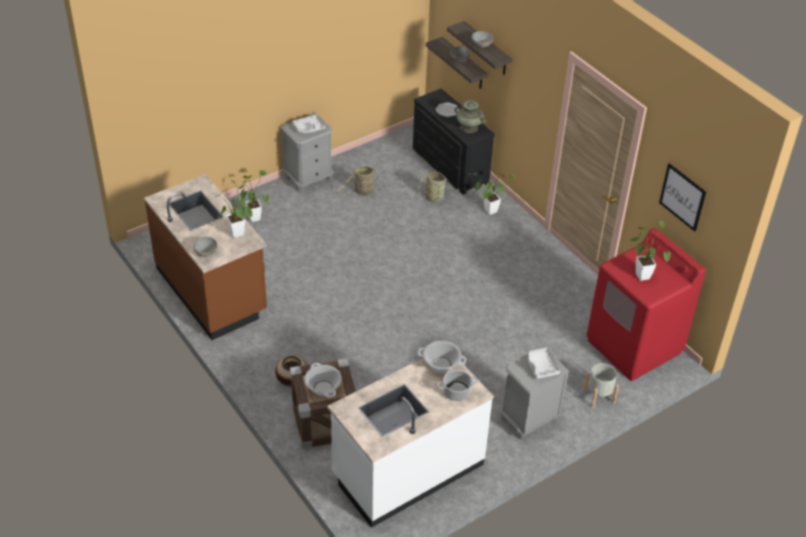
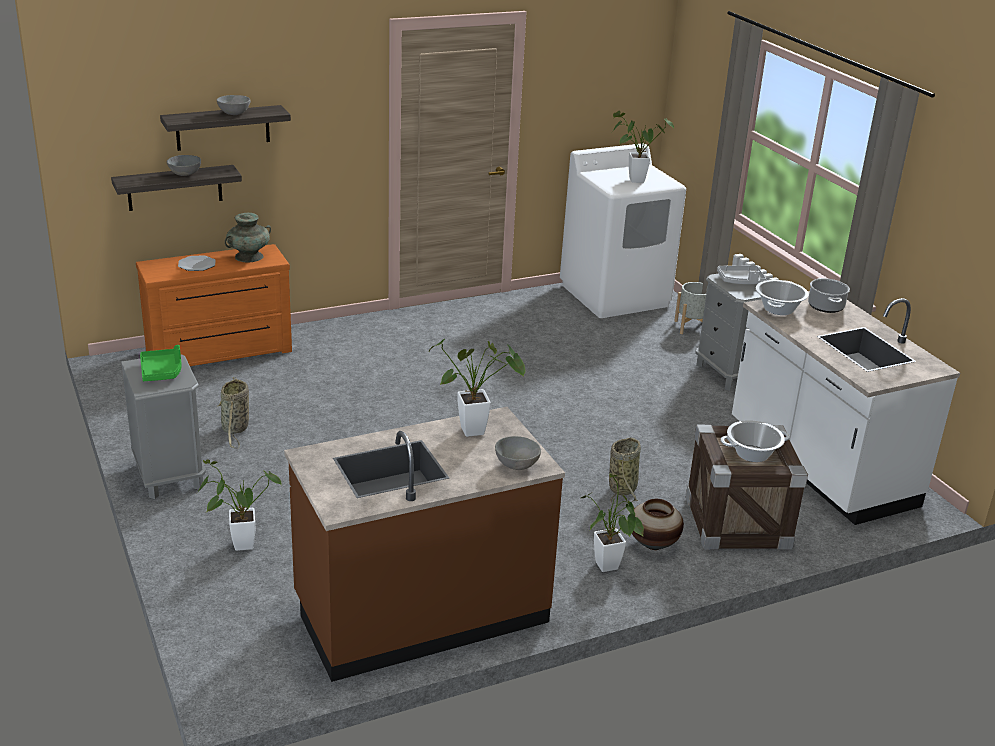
camera: 80 degrees left, 15 degrees down
(309, 128) = (162, 371): grey tray -> green tray
(436, 198) = (289, 372): basket -> basket (623, 487)
(448, 166) = (220, 352): black dresser -> orange dresser
(488, 212) = (339, 340): potted plant -> potted plant (608, 569)
(634, 346) = (615, 295): red washing machine -> white washing machine
(682, 197) = (595, 85): picture -> none

